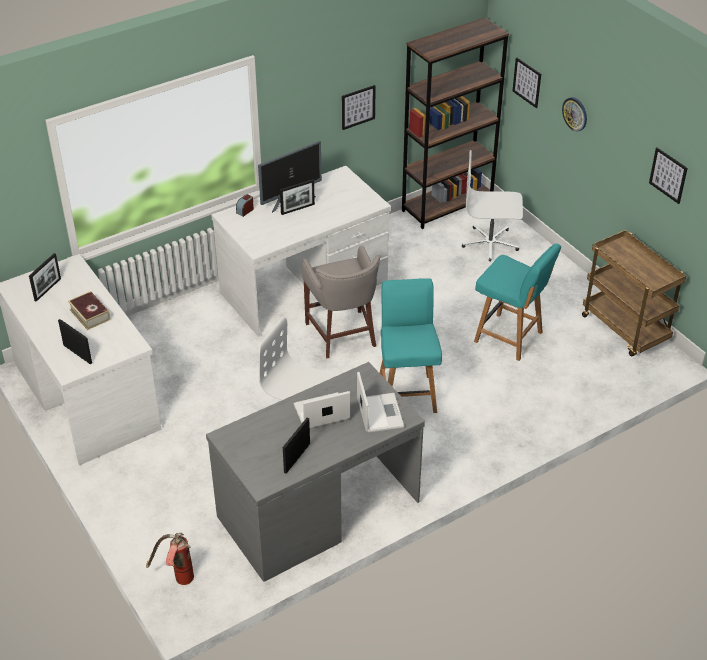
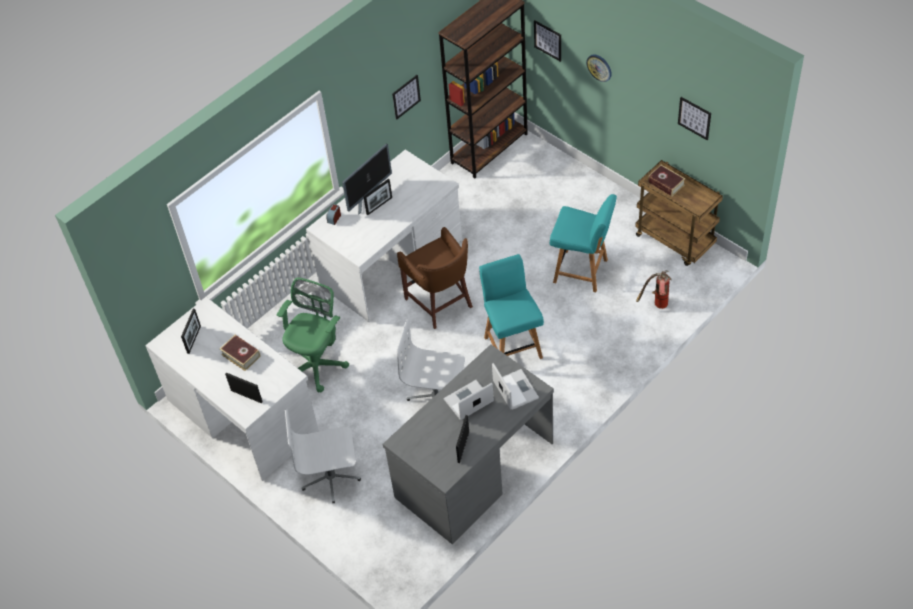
camera: 10 degrees left, 10 degrees up
(177, 578) = (382, 559): fire extinguisher -> fire extinguisher (656, 305)
(186, 365) = (317, 364): none -> green office chair
(342, 335) = (440, 303): grey stool -> brown stool
(490, 243) = (538, 180): white office chair -> white office chair (331, 477)
(624, 254) = (666, 183): none -> book

